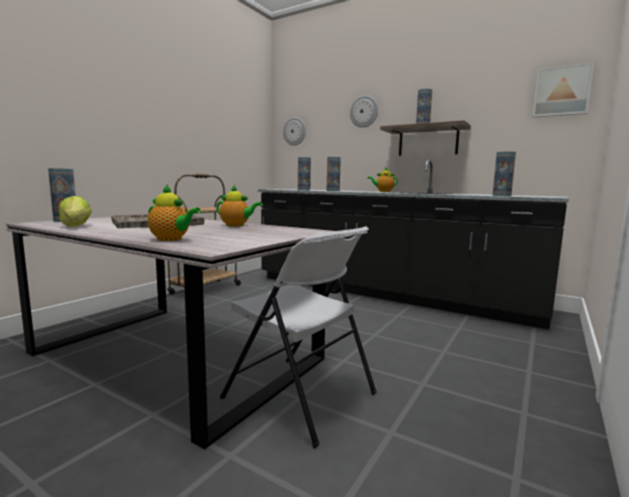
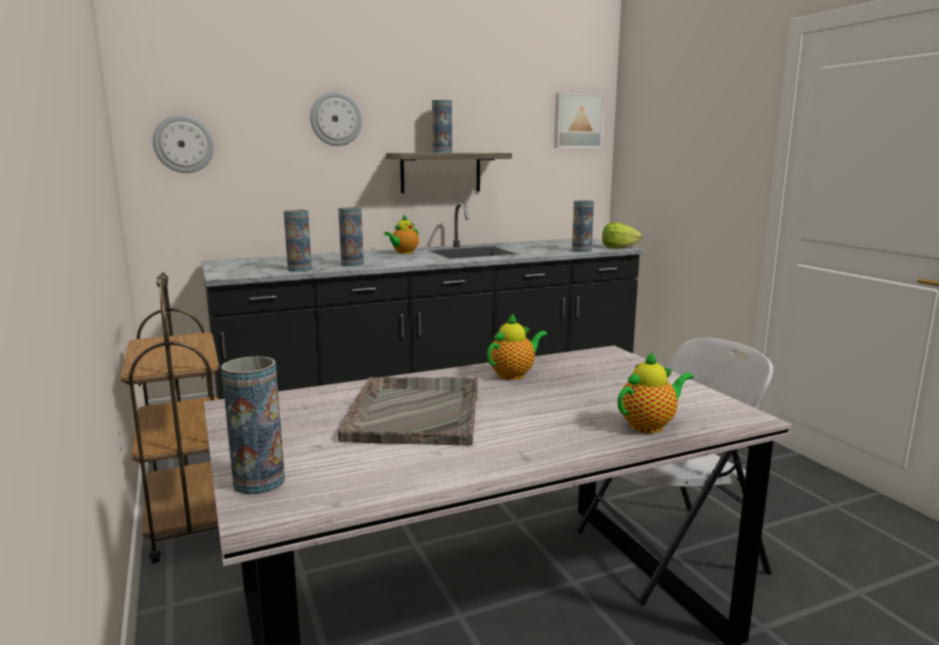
camera: 55 degrees left, 5 degrees up
(76, 226) = (405, 475): lettuce -> lettuce (618, 247)

